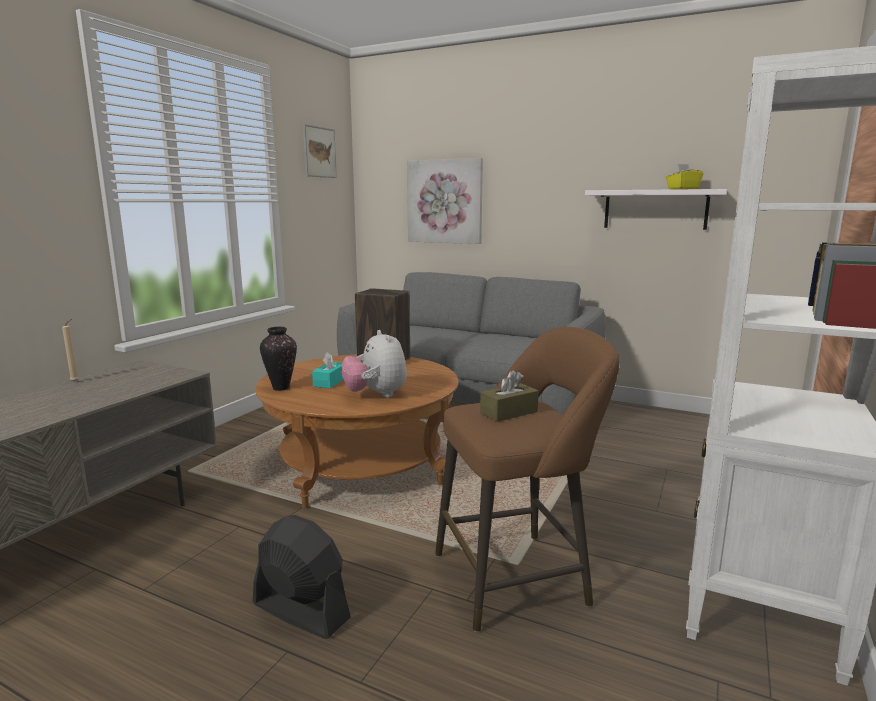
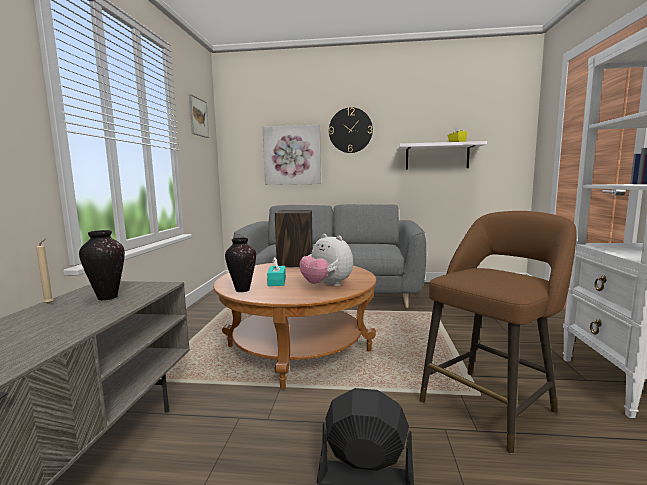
camera: 20 degrees left, 5 degrees down
(124, 381) = (107, 297): none -> vase
(509, 412) = (488, 275): brown tissue box -> none
(525, 166) = (350, 130): none -> wall clock

